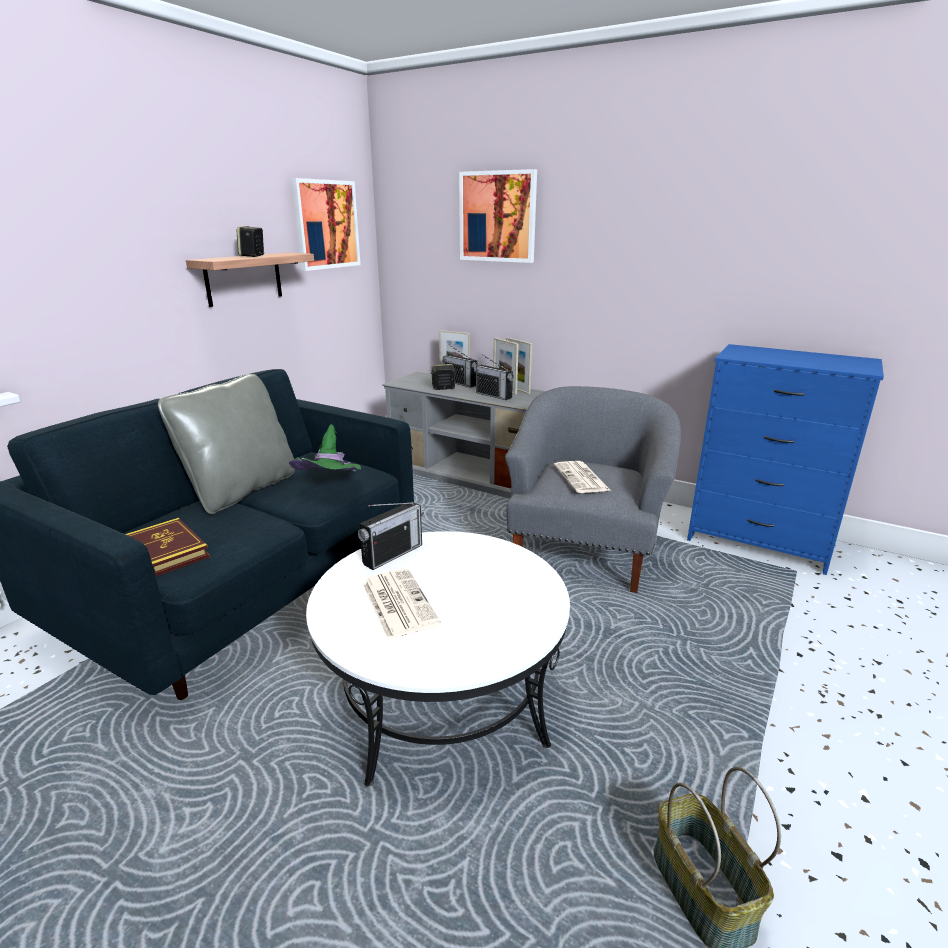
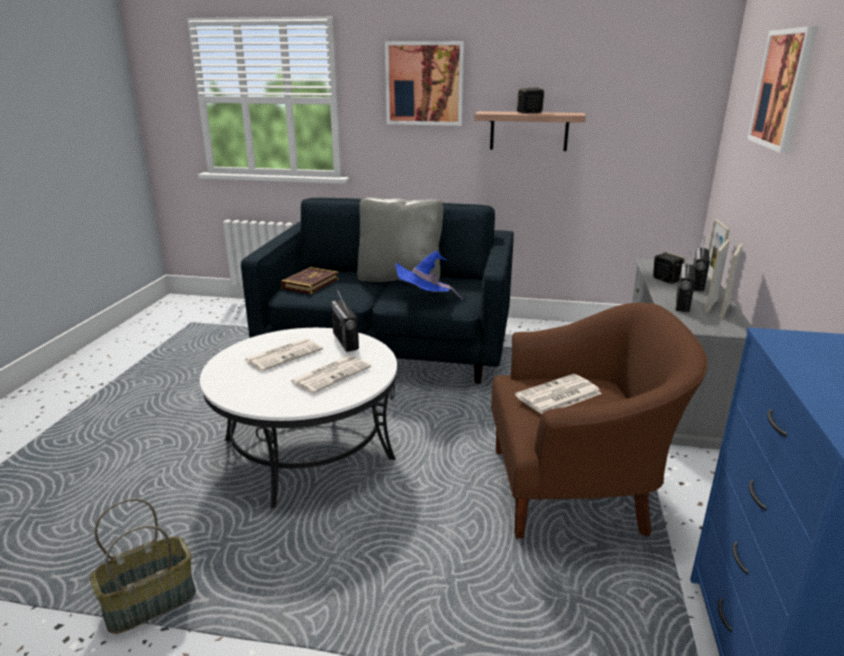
camera: 70 degrees right, 0 degrees up
(326, 224) = (644, 89): picture -> picture (424, 83)
(332, 489) = (424, 300): green hat -> blue hat
(393, 554) = (345, 341): radio -> radio turned 45 degrees clockwise
(478, 575) = (331, 374): none -> newspaper
(585, 551) = (575, 491): grey armchair -> brown armchair

